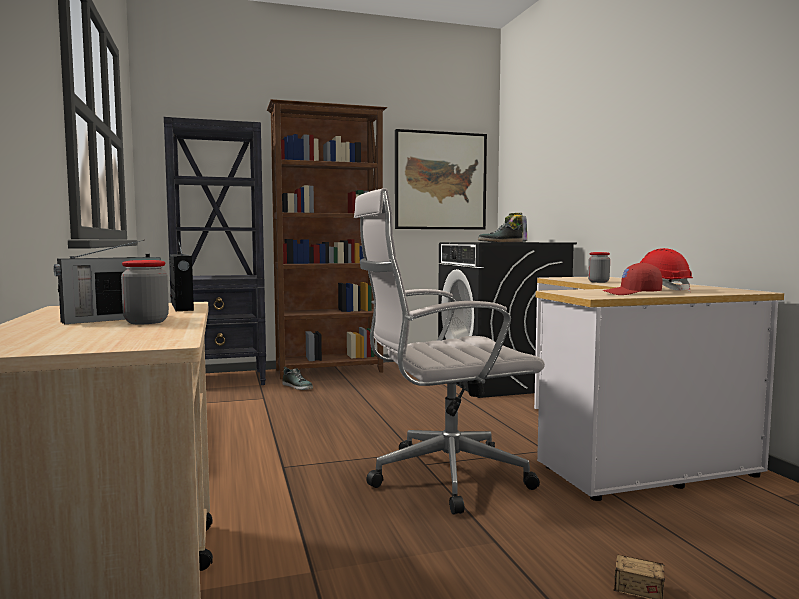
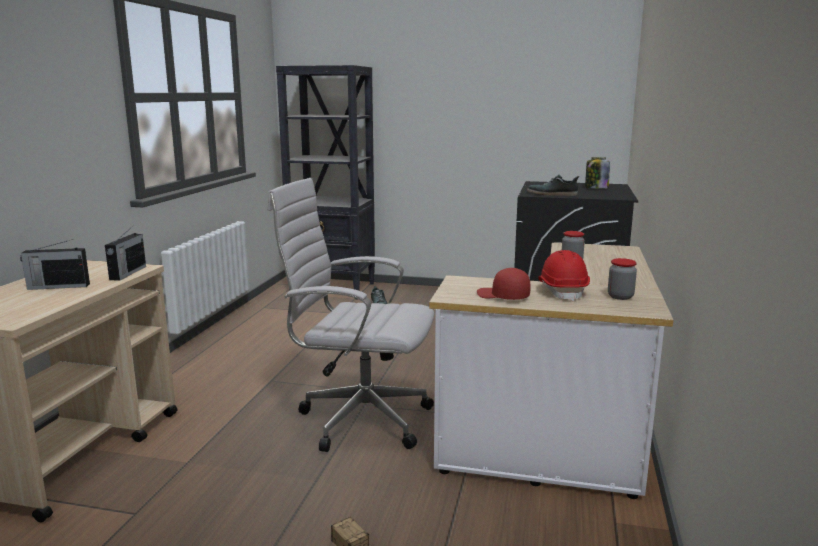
camera: 30 degrees right, 10 degrees up
(146, 322) = (62, 294): jar -> jar (620, 297)
(330, 371) = (428, 293): brown bookcase -> none
(440, 181) = (560, 106): picture -> none

